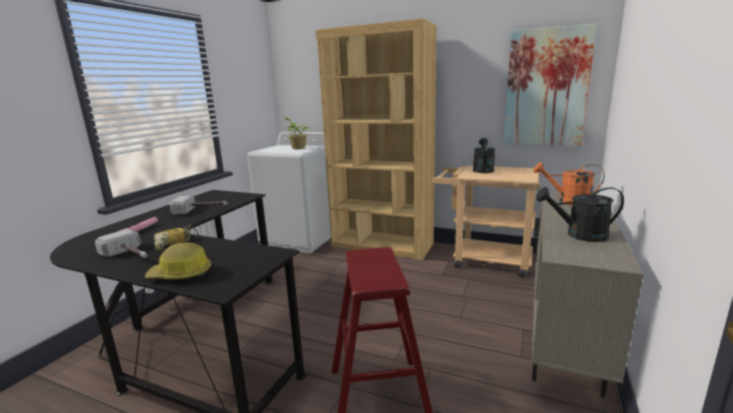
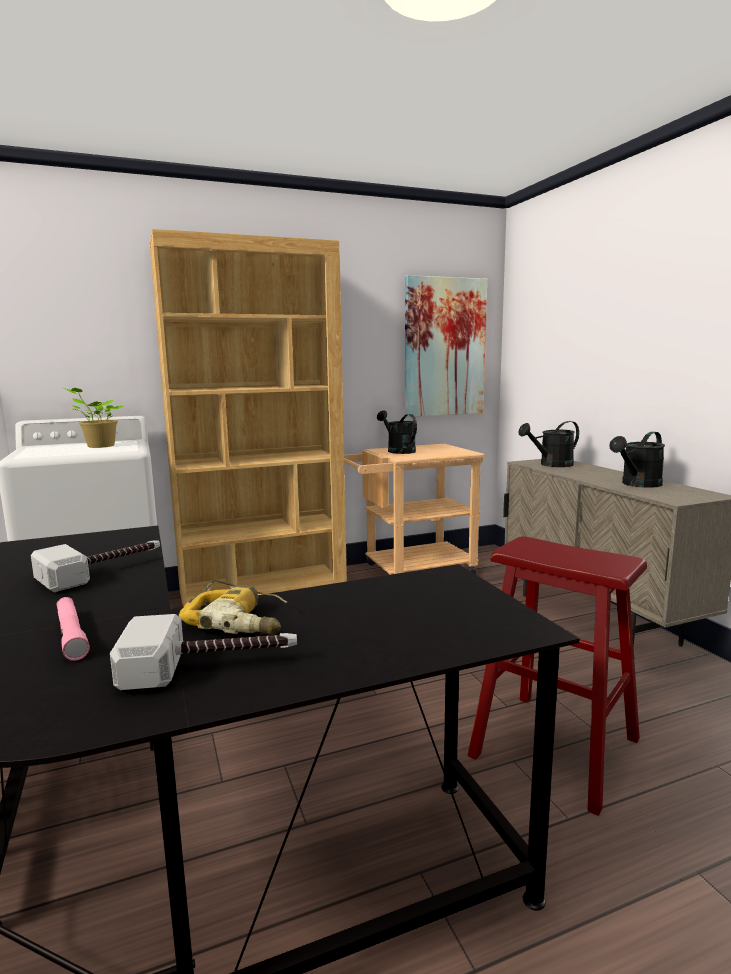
camera: 45 degrees left, 5 degrees down
(181, 274) = (412, 642): hard hat -> none
(568, 201) = (551, 465): orange watering can -> black watering can

